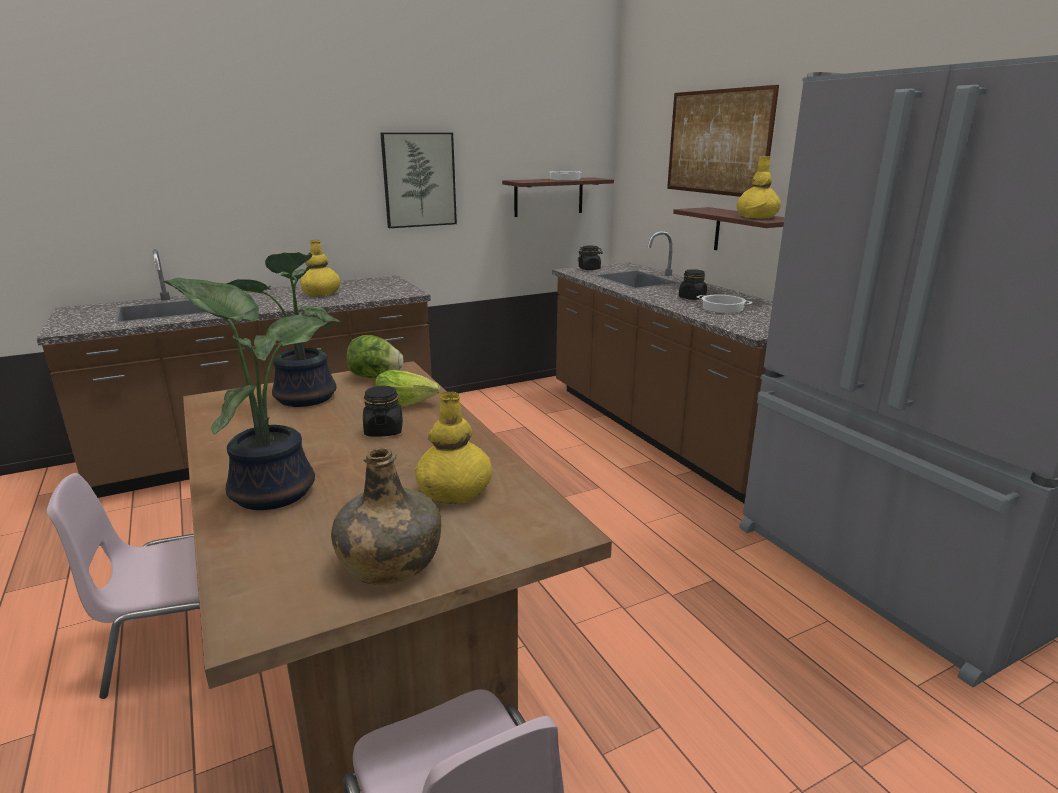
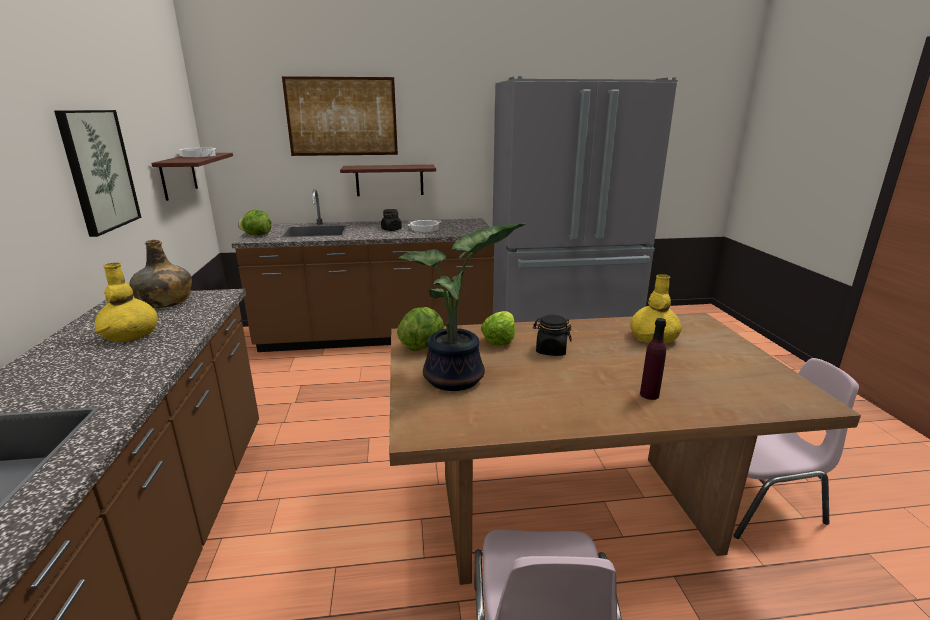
camera: 70 degrees left, 0 degrees up
(273, 490) = (649, 395): potted plant -> purple bottle
(389, 562) = (740, 361): green bottle -> green bottle (165, 302)
(589, 269) = (257, 235): black jar -> lettuce
(757, 217) = (410, 166): yellow vase -> none

